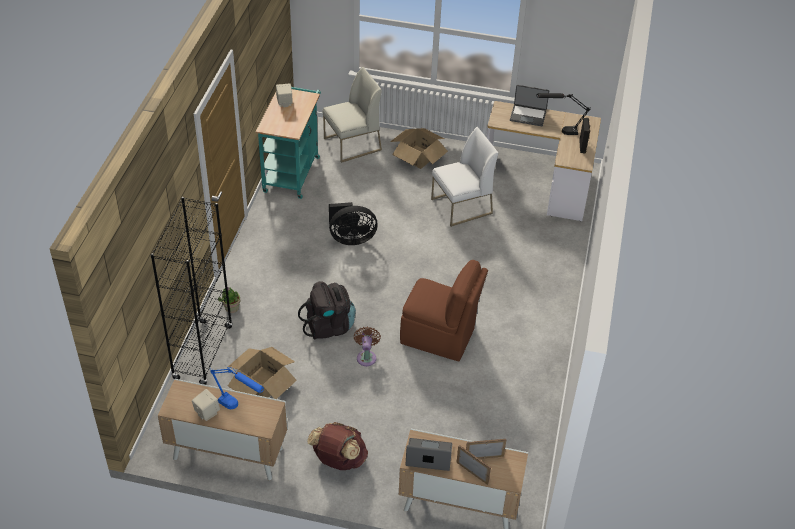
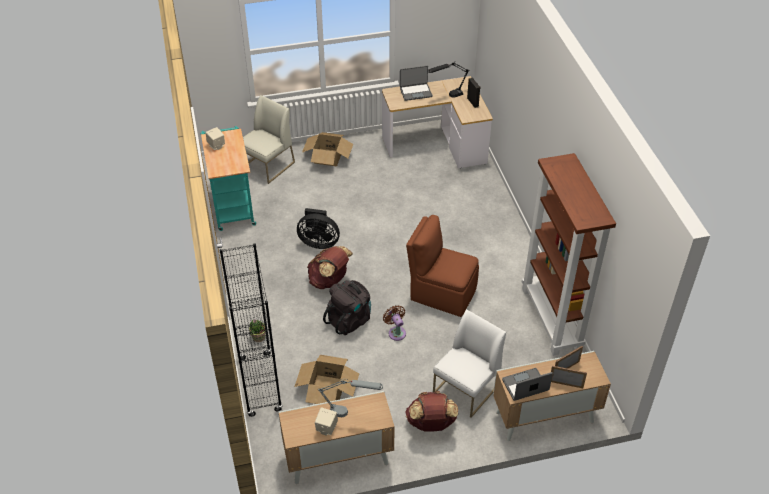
camera: 25 degrees left, 0 degrees up
(239, 408) = (350, 413): blue table lamp -> grey table lamp
(335, 280) = (329, 280): none -> brown backpack
(351, 238) = (318, 242): black fan -> black fan turned 45 degrees clockwise
(439, 337) = (441, 293): brown chair -> brown chair turned 150 degrees counterclockwise
(461, 207) = (389, 185): white chair -> white chair (466, 390)
(538, 409) = (552, 319): none -> brown bookcase

